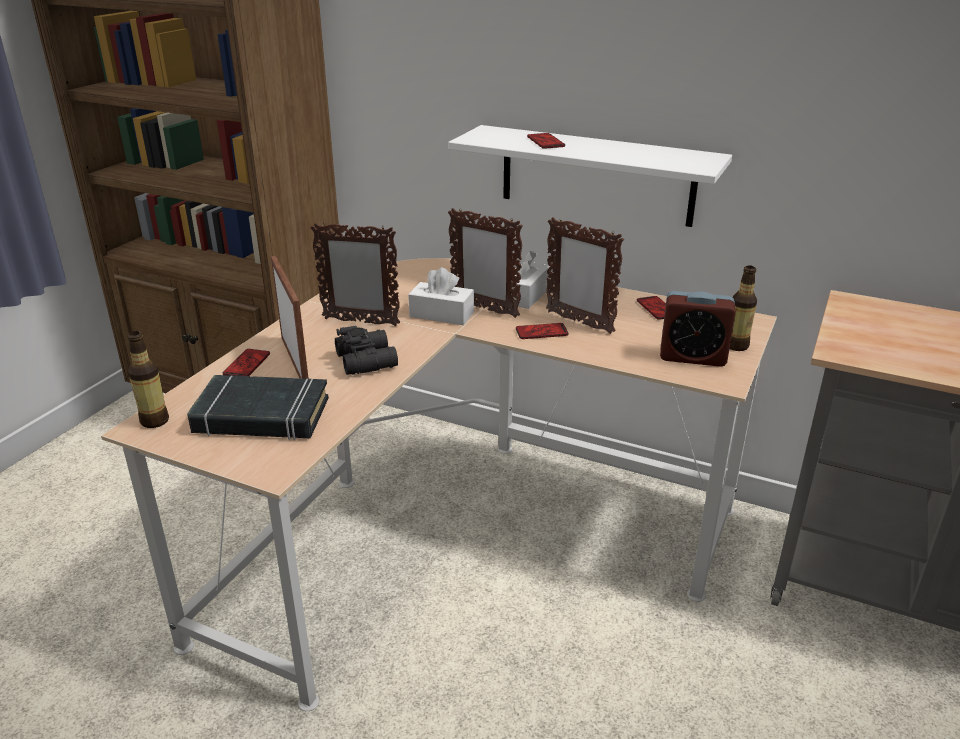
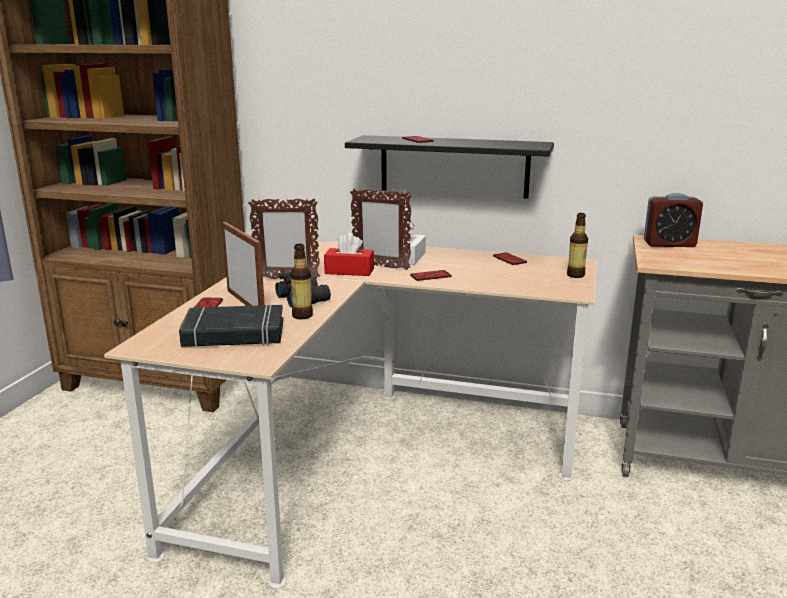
camera: 10 degrees left, 10 degrees down
(154, 421) = (146, 343): bottle -> bottle (302, 316)
(441, 314) = (349, 271): white tissue box -> red tissue box
(579, 322) = (456, 269): picture frame -> none
(596, 175) = (454, 166): white shelf -> black shelf
(692, 357) = (547, 283): alarm clock -> alarm clock (669, 244)

